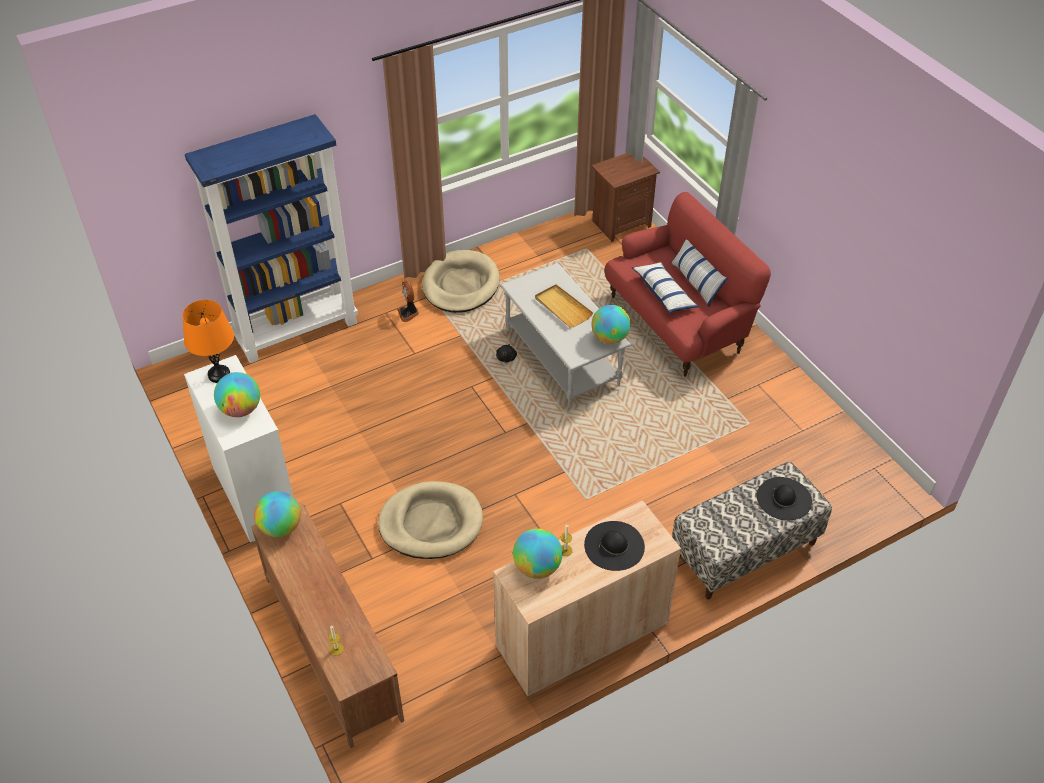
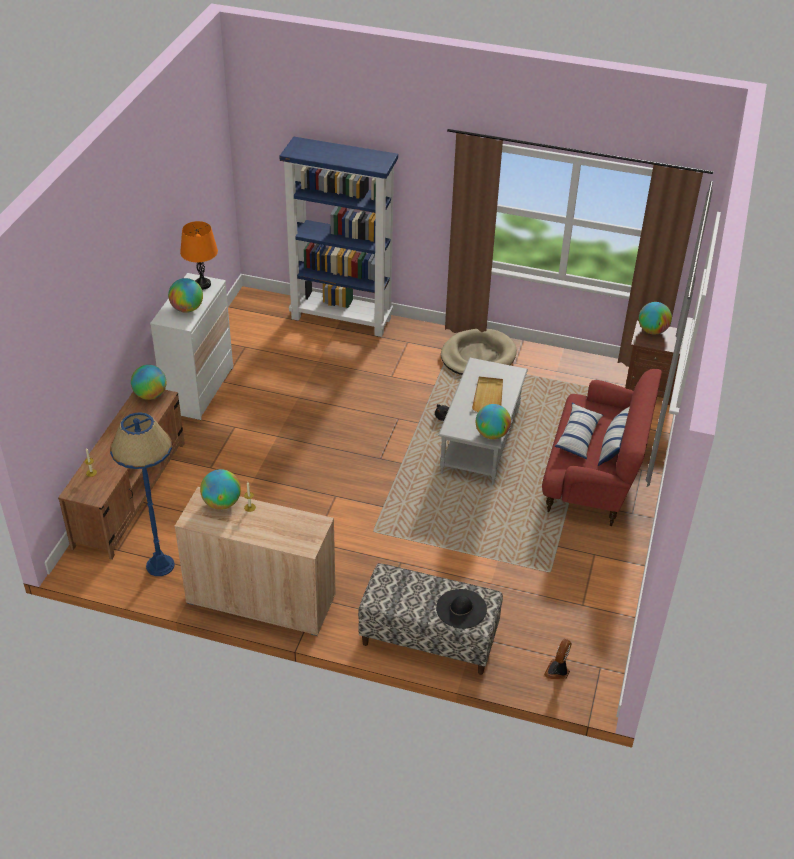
camera: 45 degrees right, 5 degrees down
(409, 313) = (421, 351): fan -> fan (558, 671)
(431, 523) = (266, 474): beige dog bed -> none
(455, 685) = (160, 565): none -> blue floor lamp
(614, 166) = (652, 331): none -> globe
(614, 545) = (279, 527): black hat -> none

